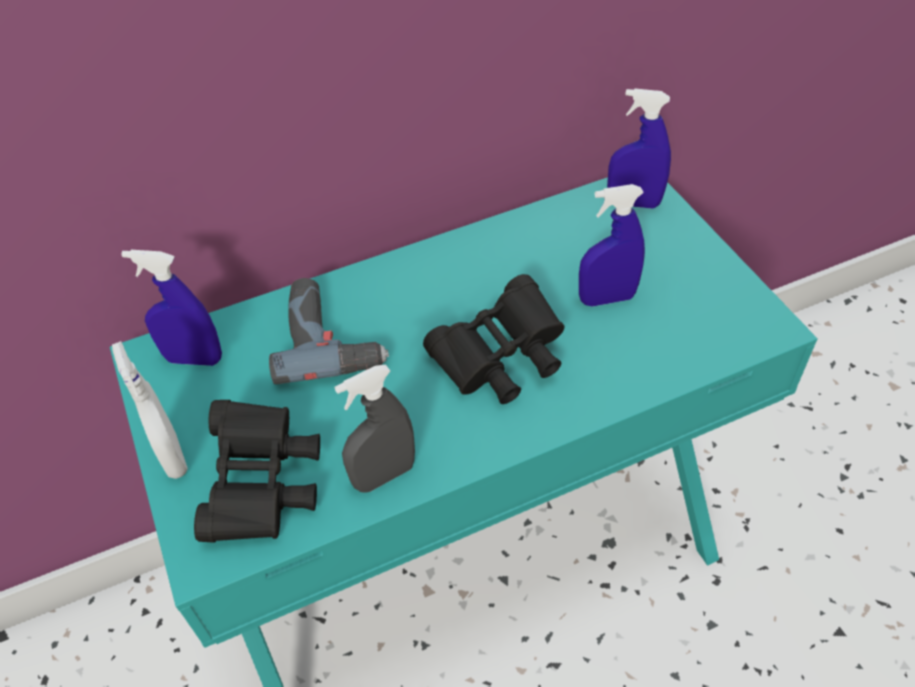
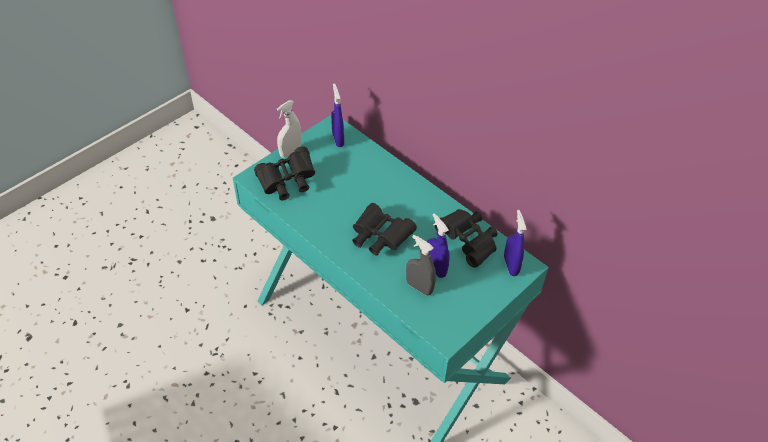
camera: 65 degrees right, 0 degrees up
(330, 338) = (367, 177): power drill -> none
(384, 475) = (305, 216): grey spray bottle -> grey spray bottle (419, 287)
(563, 239) = (468, 242): none -> black binoculars

